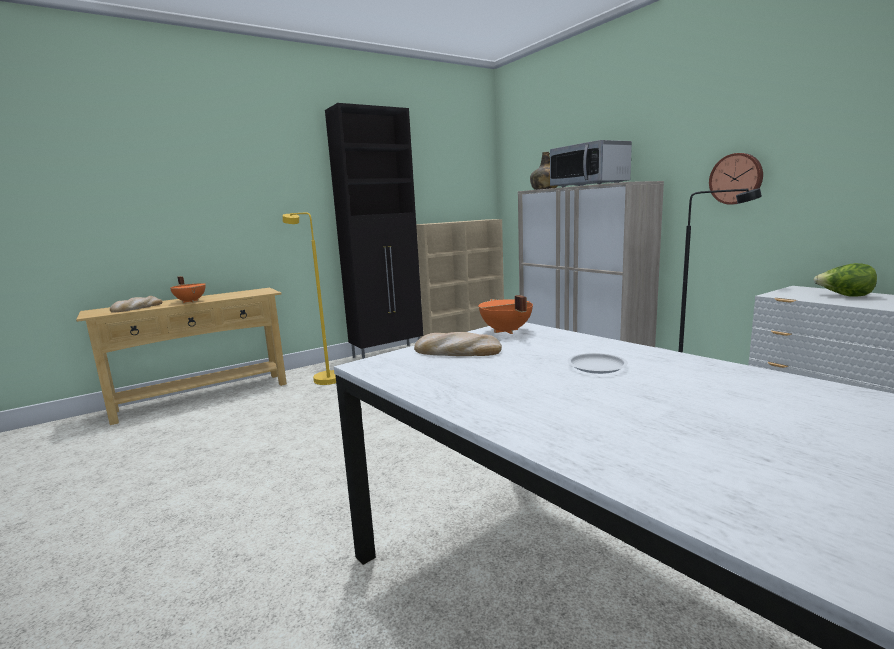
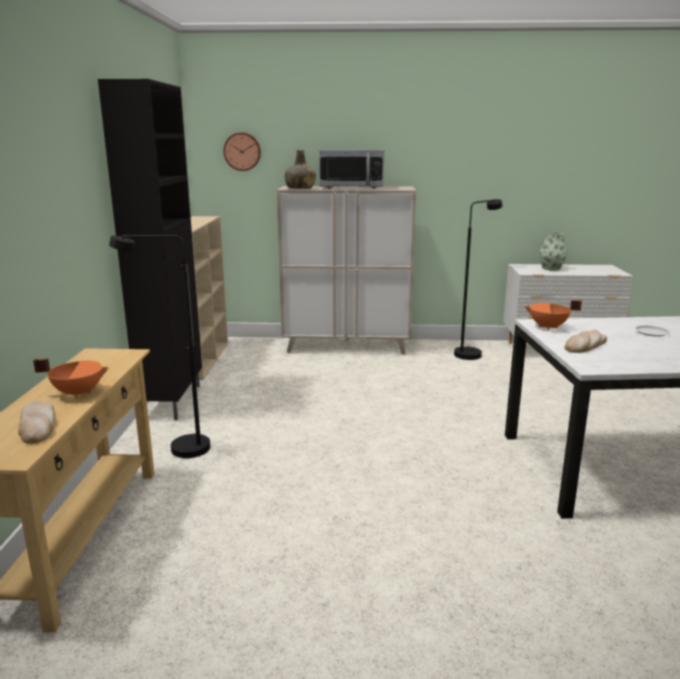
camera: 55 degrees left, 5 degrees up
(323, 378) = (179, 450): yellow floor lamp -> black floor lamp
(736, 179) = (468, 189): wall clock -> wall clock (242, 151)
(844, 296) = (551, 268): lettuce -> vase

